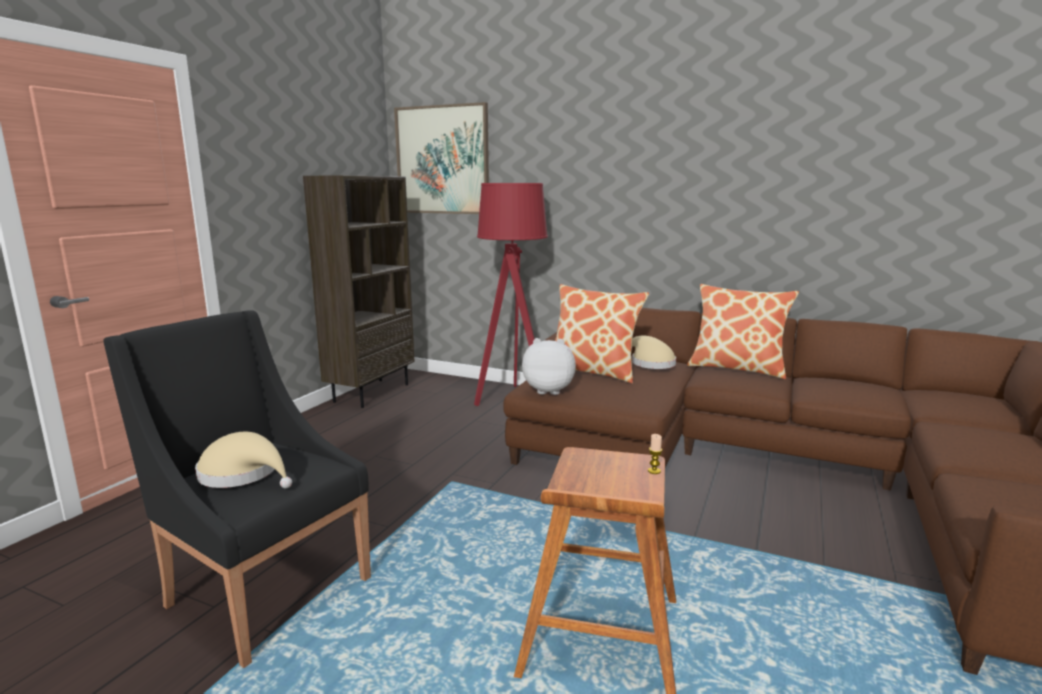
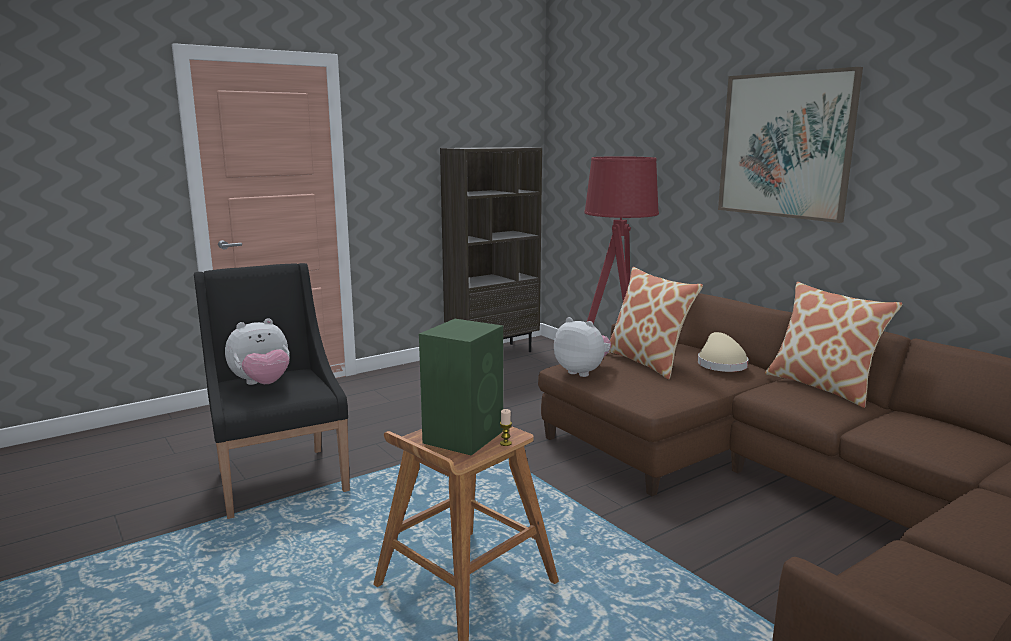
camera: 30 degrees right, 0 degrees up
(243, 474) = (262, 384): beige hat -> plush toy
(442, 160) = (584, 131): picture -> picture (785, 145)
(606, 474) = (464, 436): none -> green speaker

